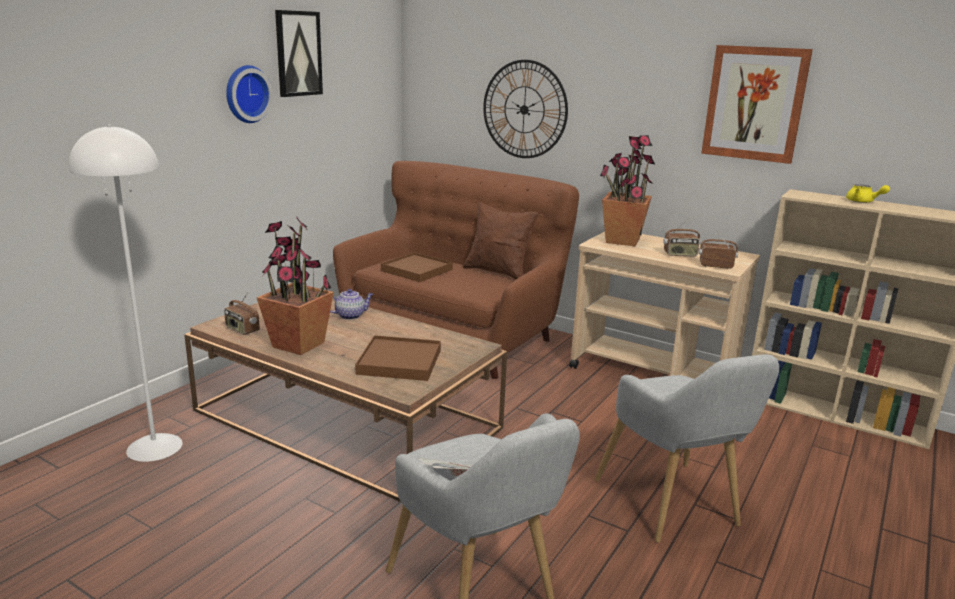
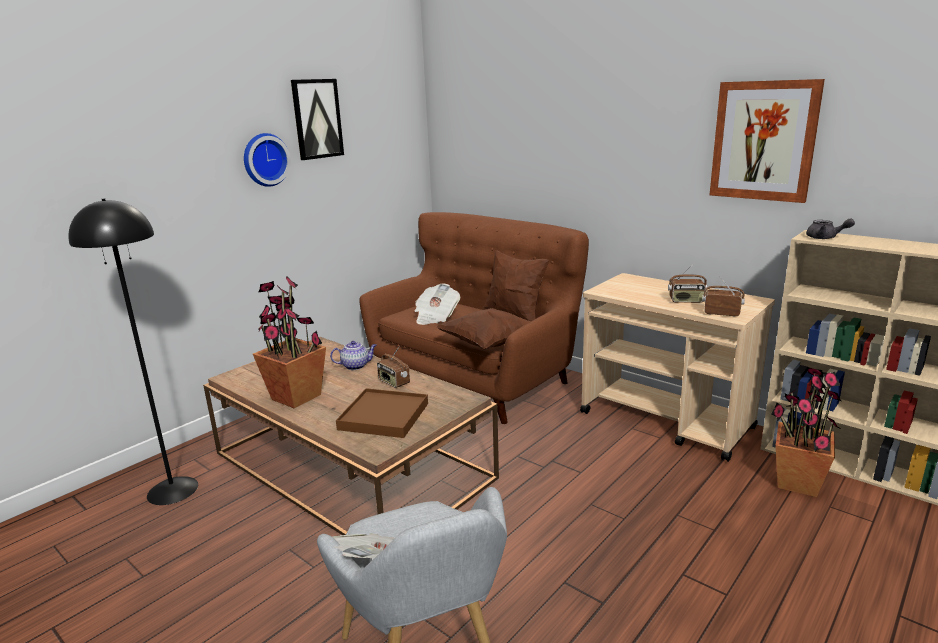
camera: 10 degrees right, 0 degrees up
(154, 446) = (173, 490): white floor lamp -> black floor lamp
(242, 330) = (252, 381): radio -> radio (393, 382)
(416, 270) = (435, 317): brown tray -> newspaper
(481, 297) = (489, 344): none -> brown pillow
(524, 109) = (537, 159): wall clock -> none
(622, 241) = (629, 286): potted plant -> potted plant (796, 483)
(673, 507) = (658, 577): grey armchair -> none
(810, 196) = (825, 238): none -> grey teapot
(863, 202) = (885, 242): yellow teapot -> none

